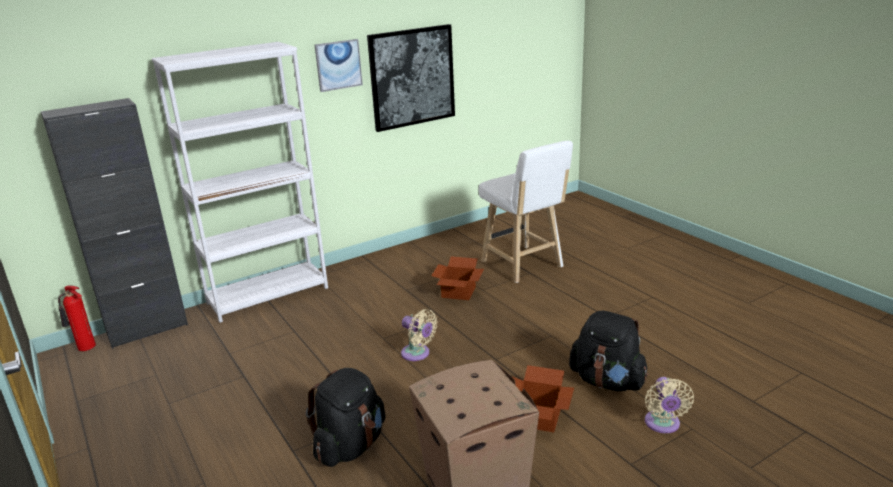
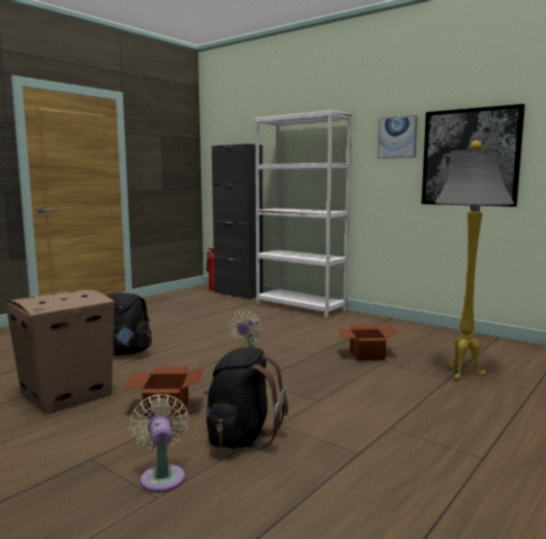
camera: 70 degrees right, 15 degrees down
(524, 266) = (461, 374): white stool -> grey floor lamp
(663, 425) = (162, 476): beige fan -> beige fan turned 90 degrees clockwise

